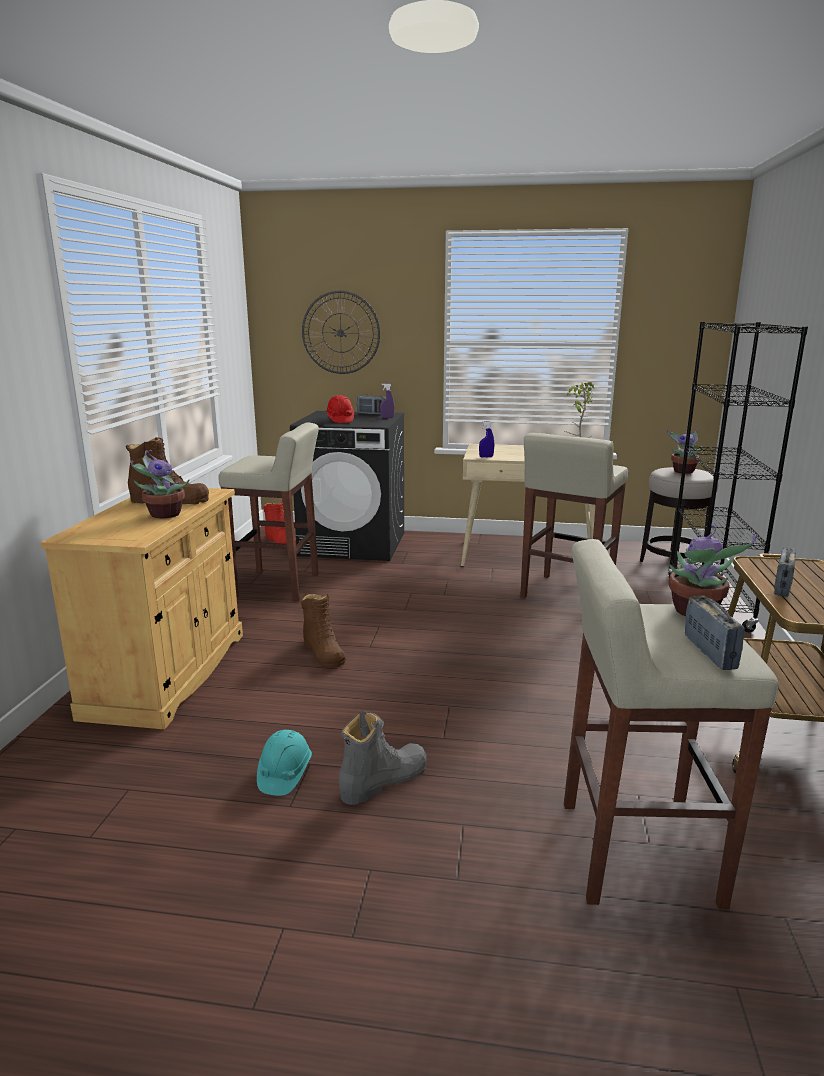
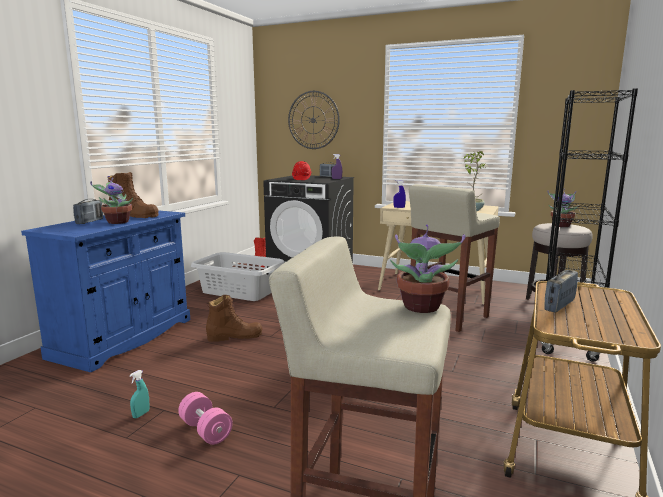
camera: 15 degrees right, 5 degrees down
(168, 673) = (123, 338): beige cabinet -> blue cabinet
(278, 586) = (239, 291): beige stool -> grey laundry basket
(284, 774) = (141, 414): turquoise hard hat -> turquoise spray bottle
(323, 652) = (235, 336): brown boot -> brown boot turned 90 degrees counterclockwise
(383, 780) = (205, 430): grey boot -> pink dumbbell
(709, 652) = (392, 337): radio -> radio (90, 221)

